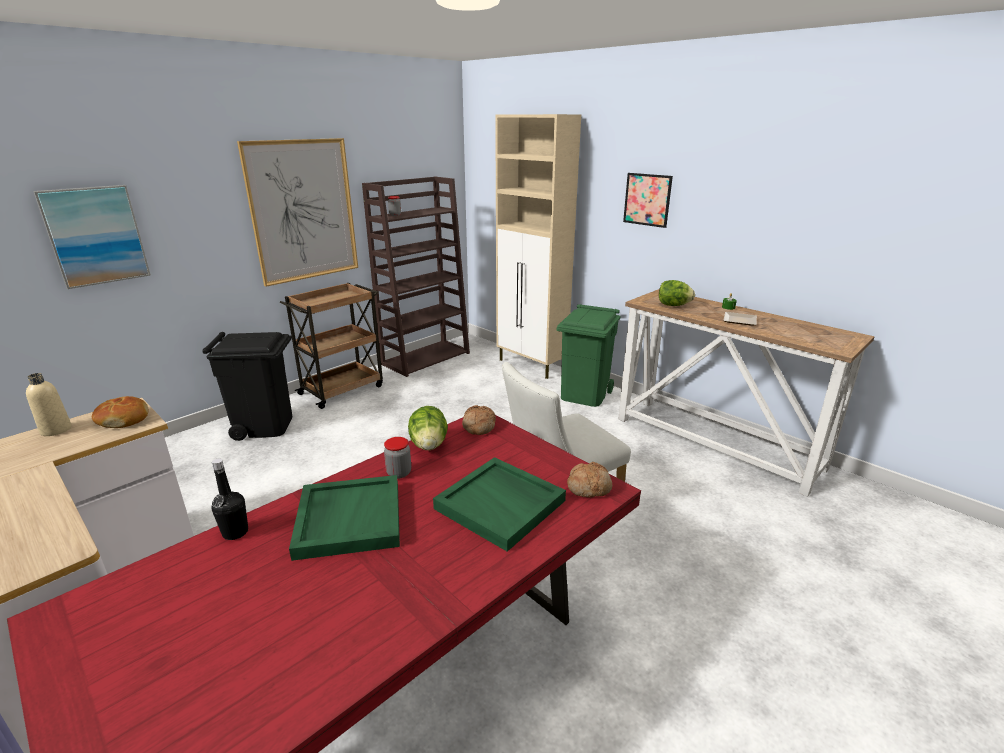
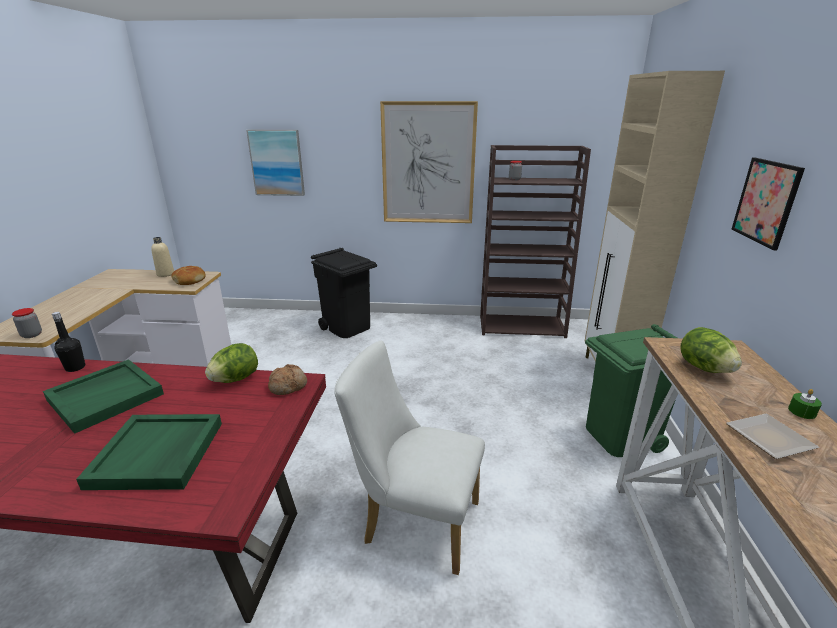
camera: 50 degrees right, 0 degrees up
(343, 389) = (425, 324): brown cart -> none
(399, 473) = (182, 386): jar -> jar (32, 335)
(589, 487) = (220, 494): bread -> none

